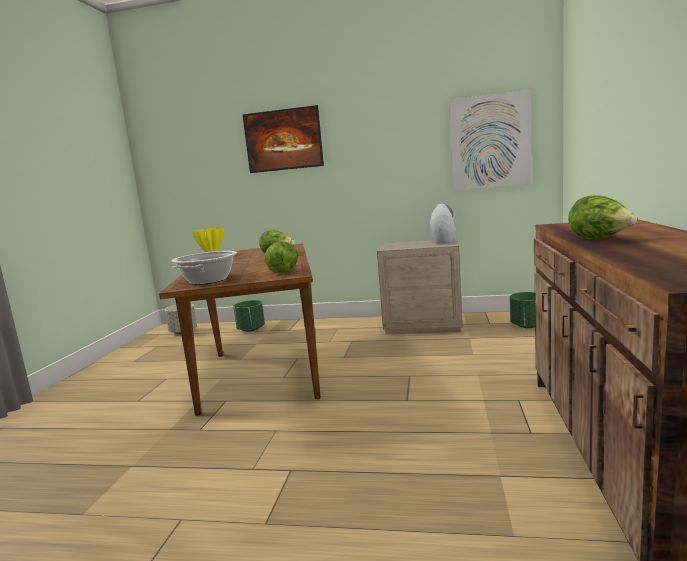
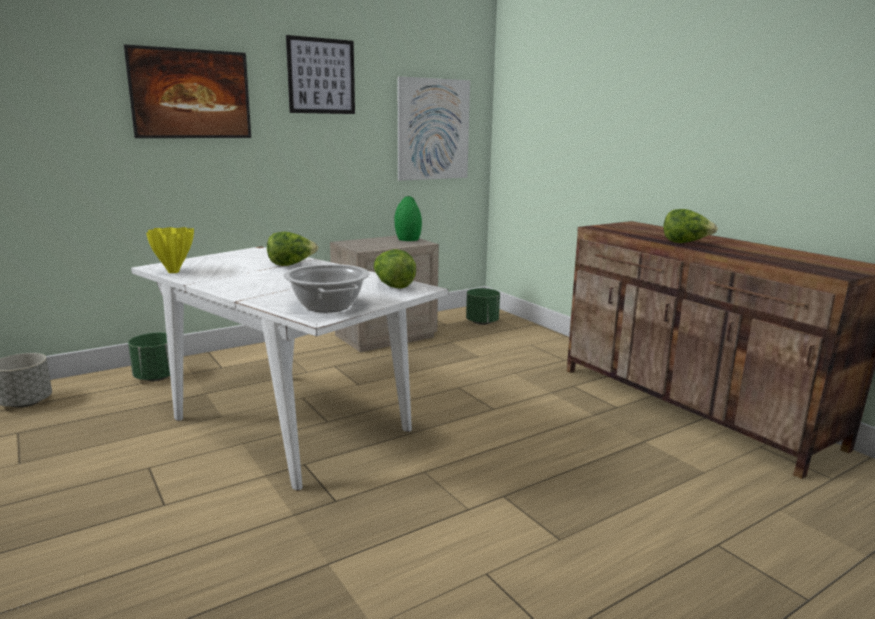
camera: 45 degrees left, 5 degrees up
(262, 373) = (289, 423): brown dining table -> white dining table
(377, 112) = (321, 76): none -> picture
(443, 242) = (407, 239): grey vase -> green vase

